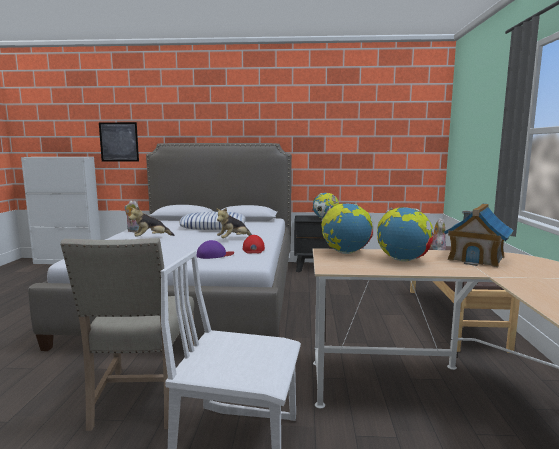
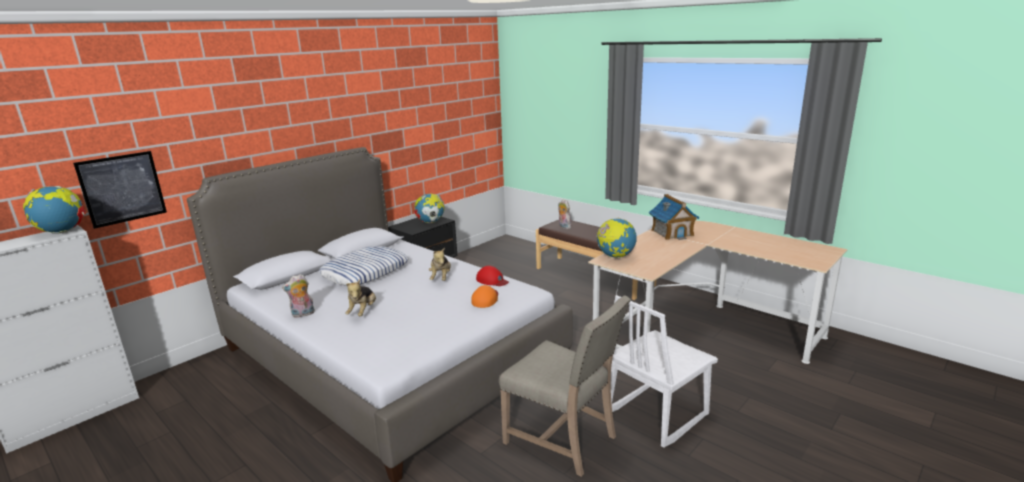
camera: 50 degrees left, 10 degrees up
(214, 255) = (486, 299): purple cap -> orange cap
(403, 260) = (653, 249): globe -> globe (62, 232)

